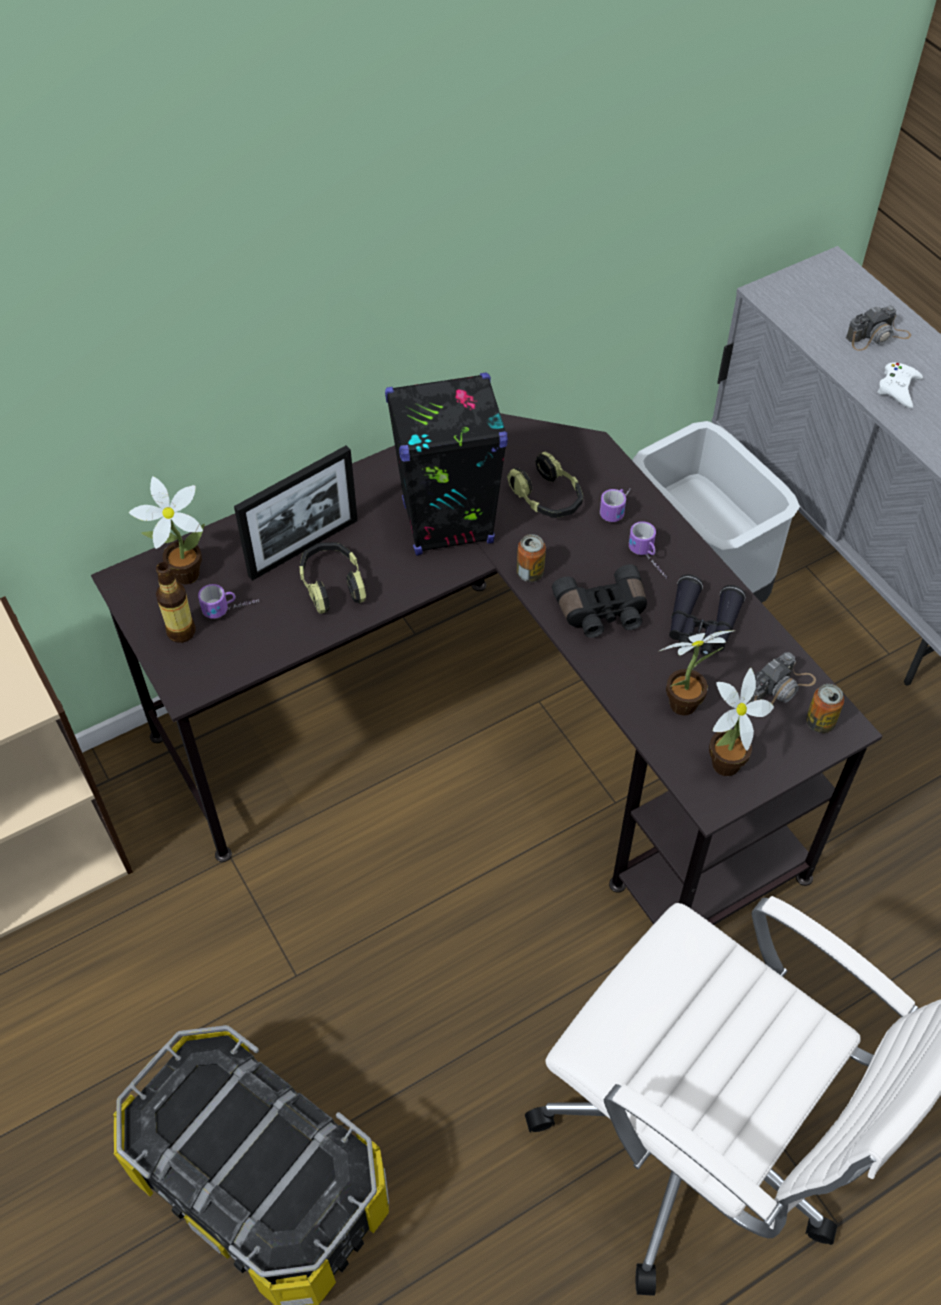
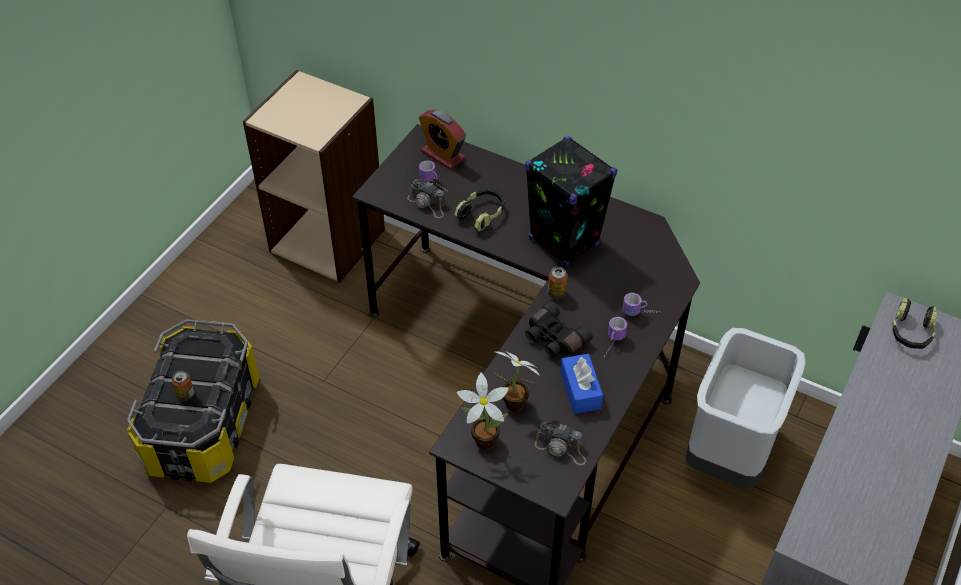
camera: 60 degrees right, 5 degrees down
(181, 632) = (406, 173): bottle -> none
(182, 574) = (443, 155): potted plant -> alarm clock
(303, 548) = (497, 191): picture frame -> none
(547, 498) = (620, 277): headphones -> headphones (911, 332)
(701, 626) = (580, 390): black binoculars -> blue tissue box
(820, 722) = (550, 479): can -> can (186, 394)
(878, 336) = (917, 385): camera -> camera (427, 204)
(898, 388) = (875, 415): white game controller -> none

